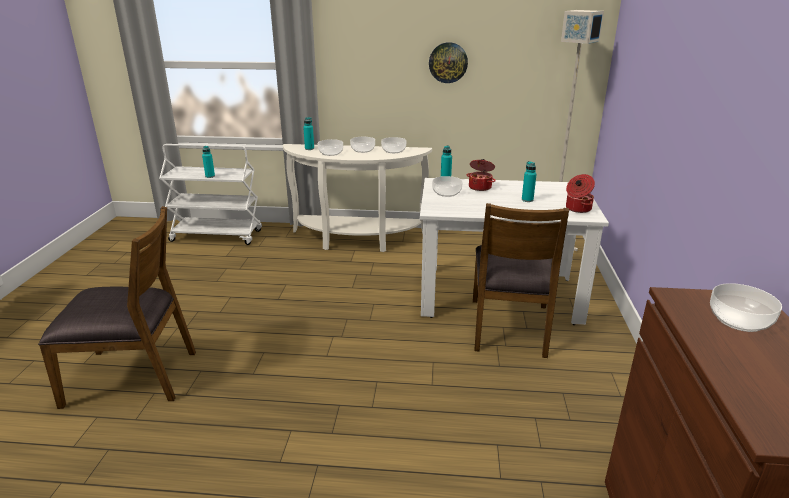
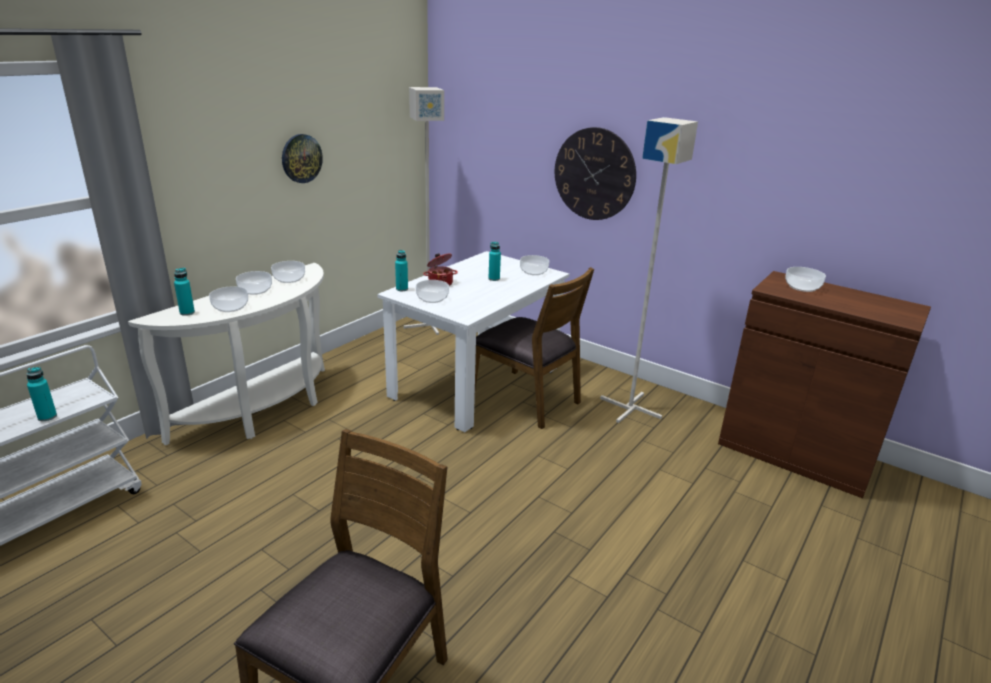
camera: 60 degrees left, 0 degrees up
(577, 208) = (534, 271): cooking pot -> bowl
(585, 393) = (631, 408): none -> grey floor lamp
(675, 115) = (594, 174): none -> wall clock

